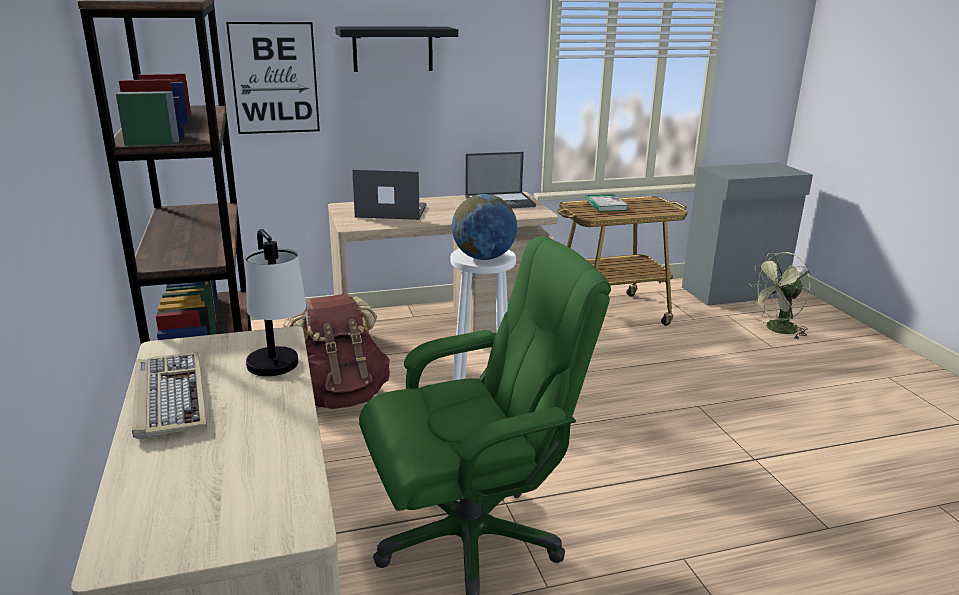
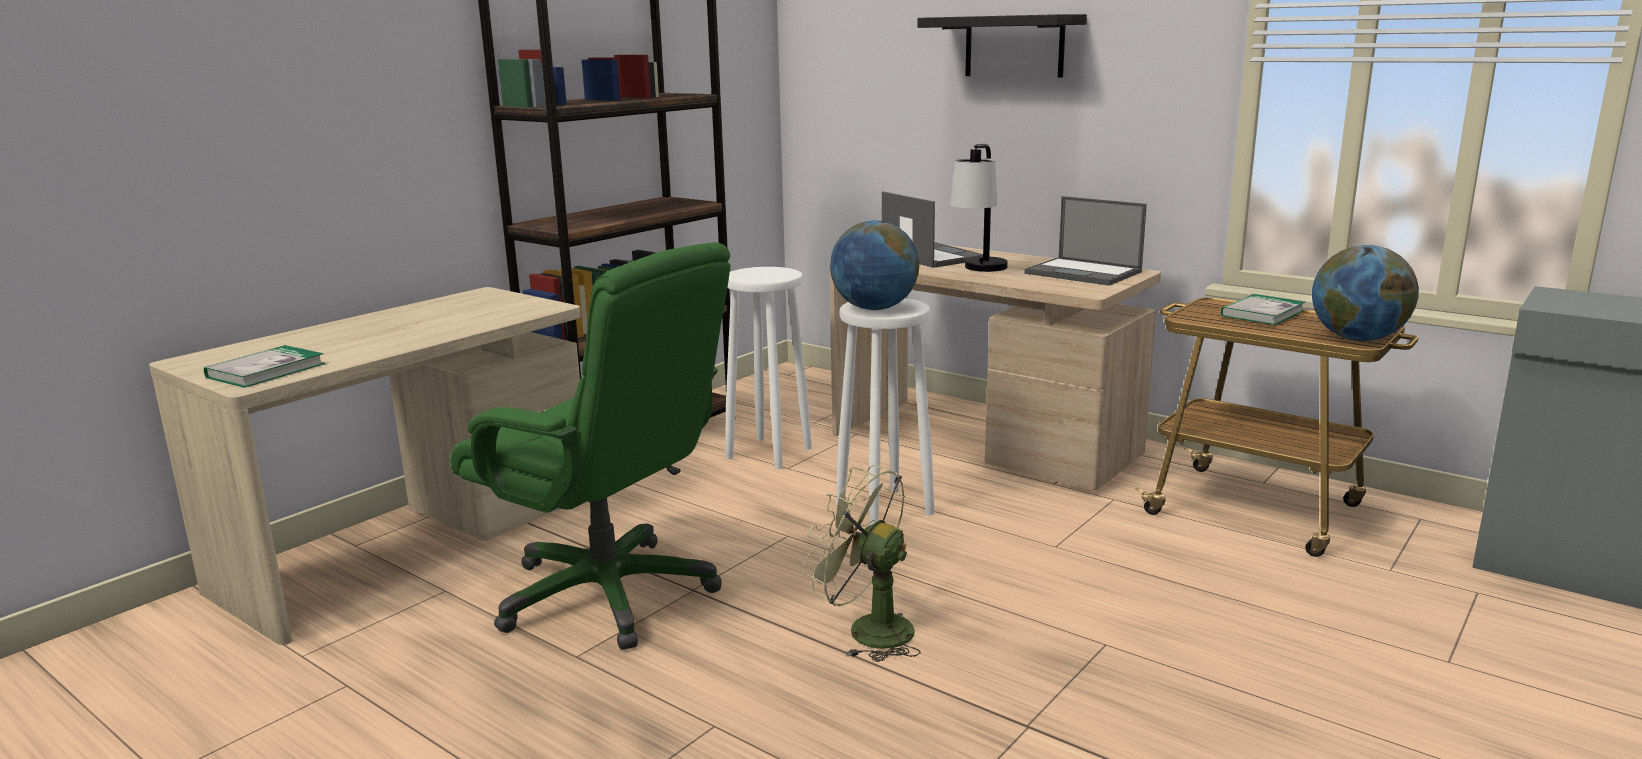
camera: 55 degrees right, 5 degrees down
(168, 397) = (405, 314): keyboard -> none
(261, 509) = (266, 370): none -> book
(274, 78) = (883, 81): picture -> none
(279, 375) = (476, 324): table lamp -> table lamp (980, 271)
(340, 396) = (770, 453): brown backpack -> white stool
(666, 209) = (1357, 339): none -> globe
(776, 330) = (1532, 649): green fan -> green fan (867, 630)

